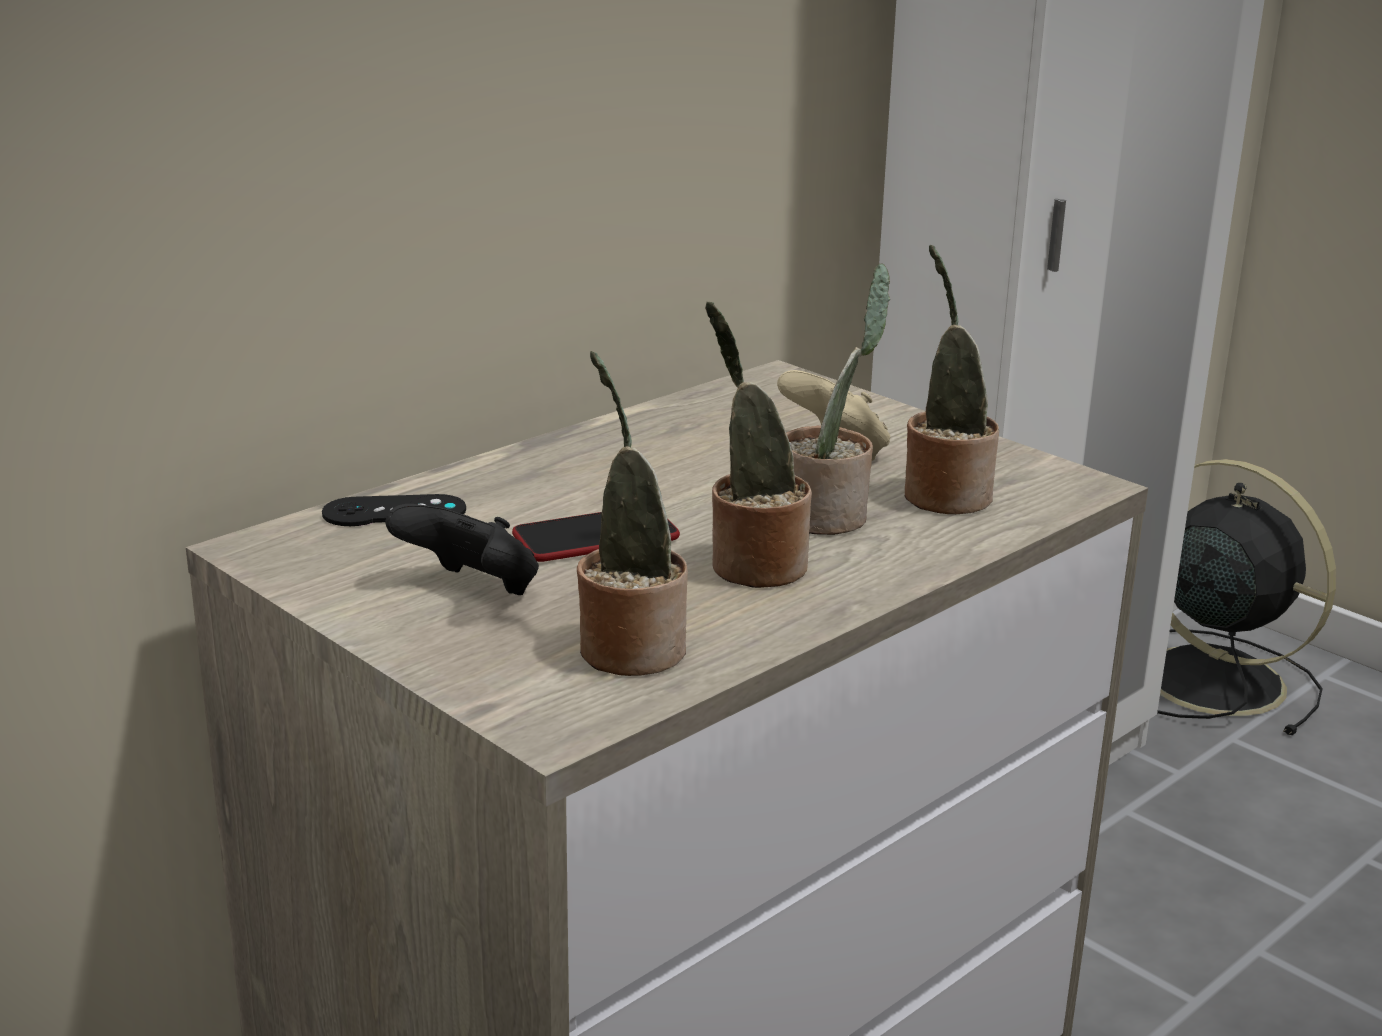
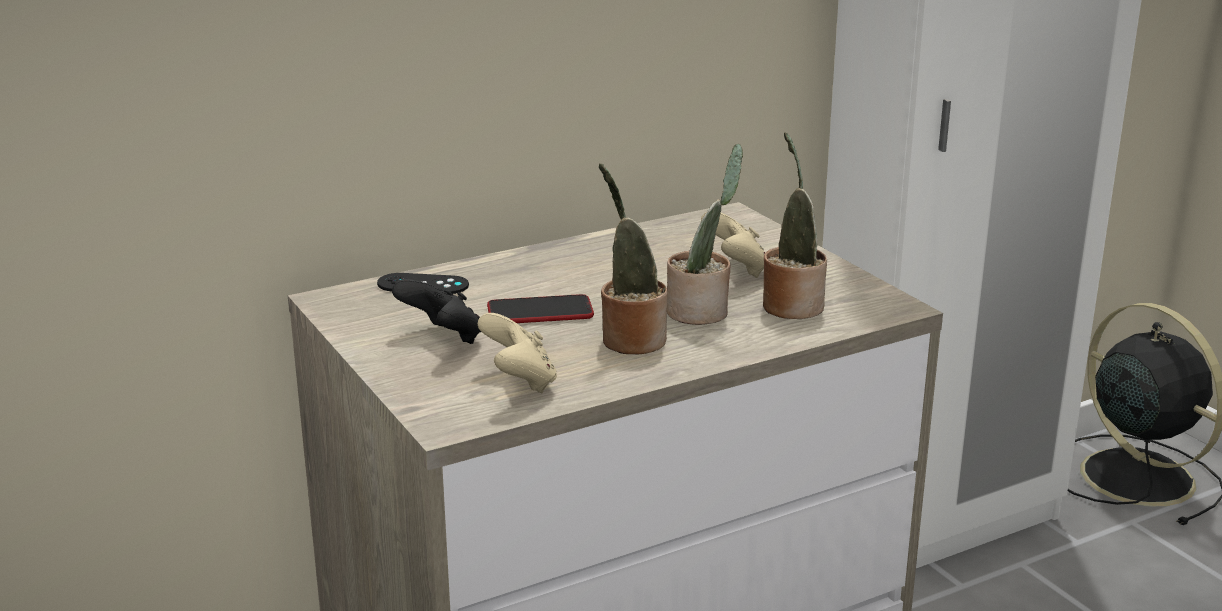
camera: 15 degrees right, 0 degrees up
(628, 646) = (519, 382): potted plant -> beige game controller

